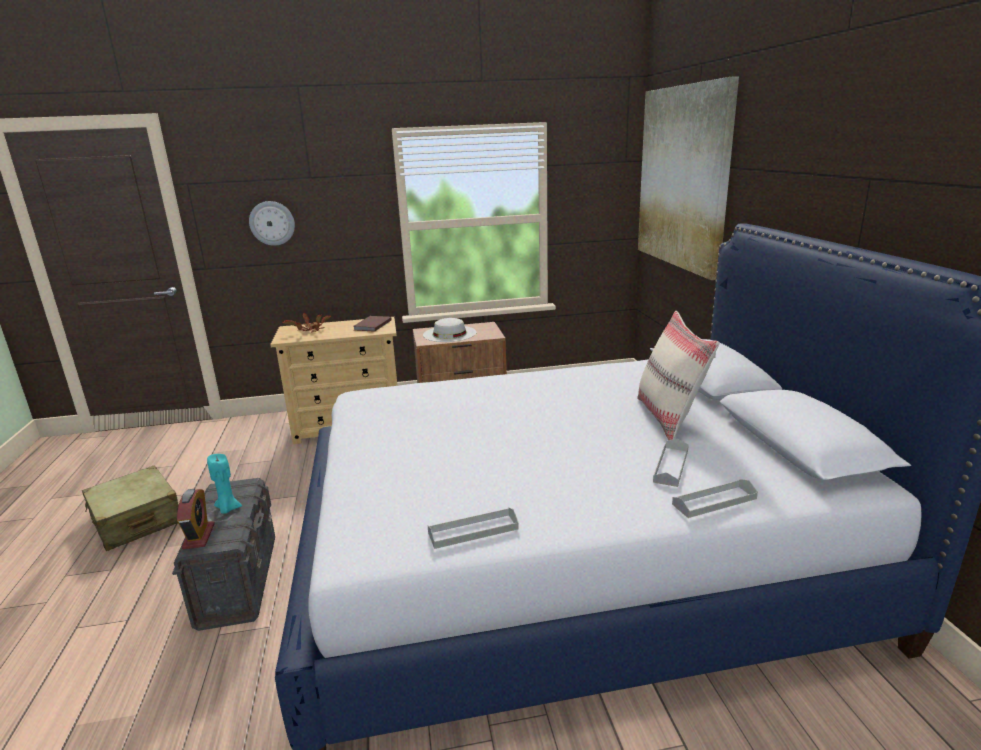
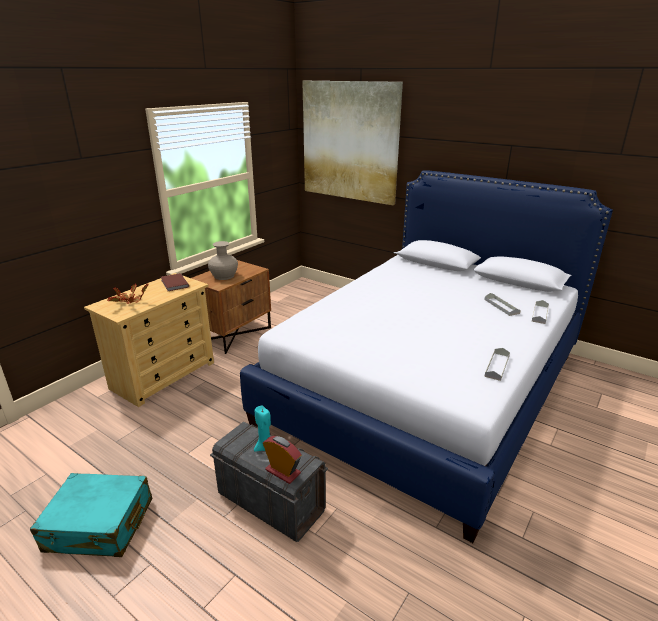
camera: 45 degrees left, 5 degrees up
(136, 520) = (99, 525): beige suitcase -> turquoise suitcase
(272, 223) = (50, 207): wall clock -> none
(449, 334) = (224, 276): white hat -> beige vase
(669, 418) = (459, 286): beige pillow -> none

